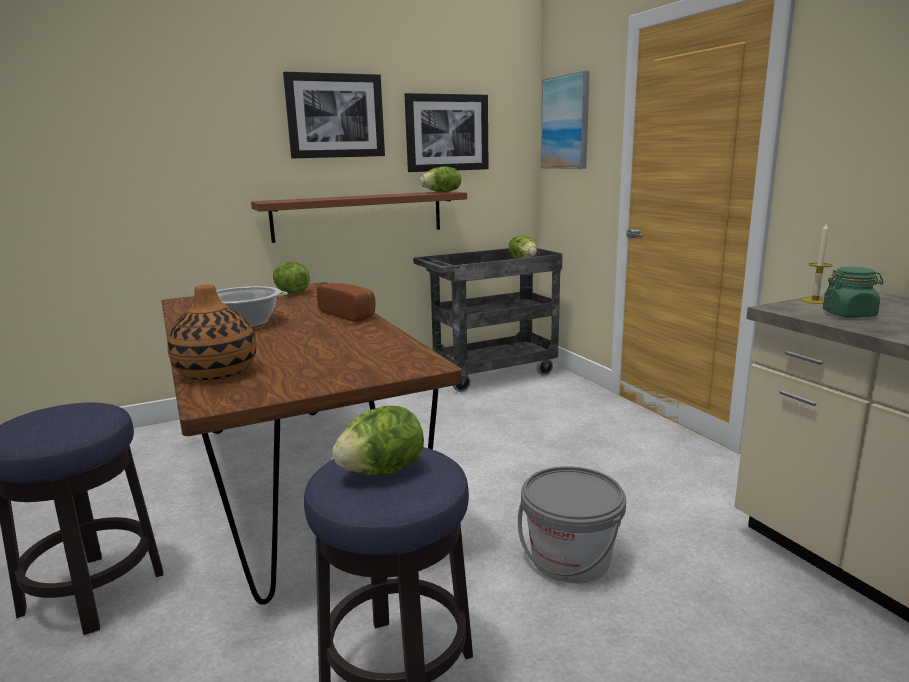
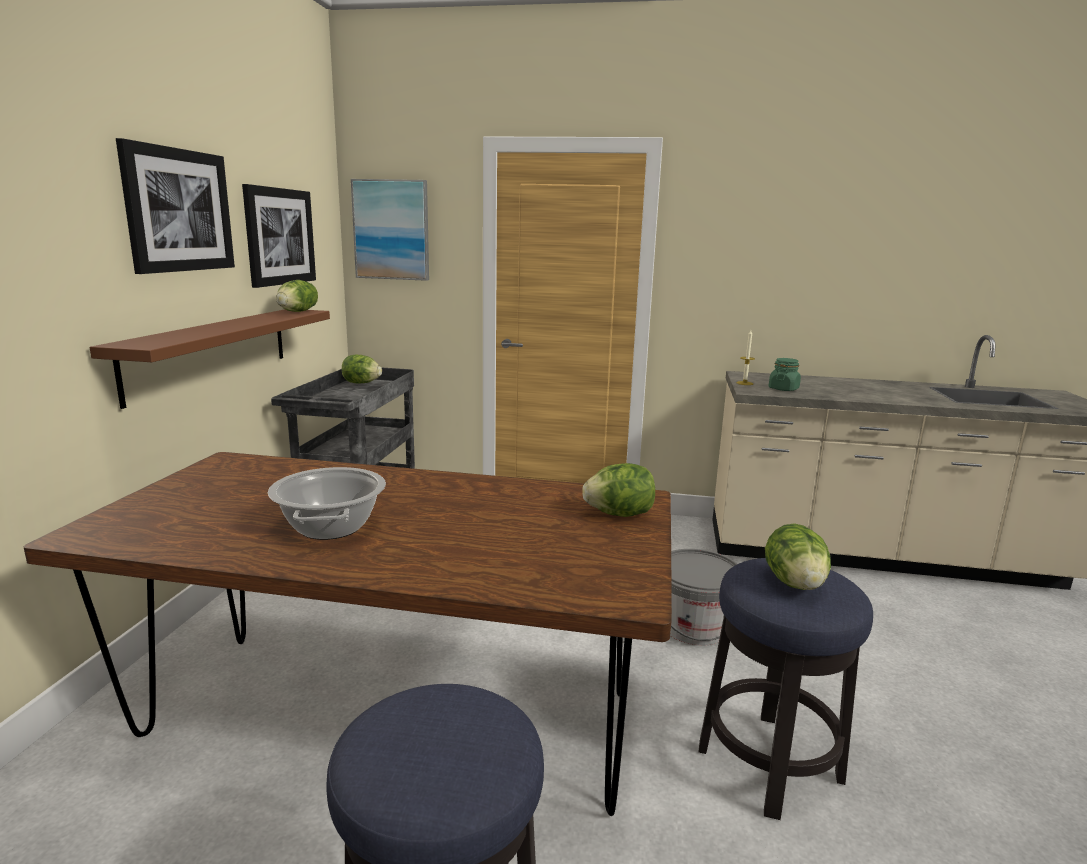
camera: 55 degrees left, 0 degrees up
(216, 372) = (522, 578): vase -> none
(291, 293) = (231, 476): lettuce -> lettuce (619, 514)
(350, 314) = (411, 478): bread -> none

